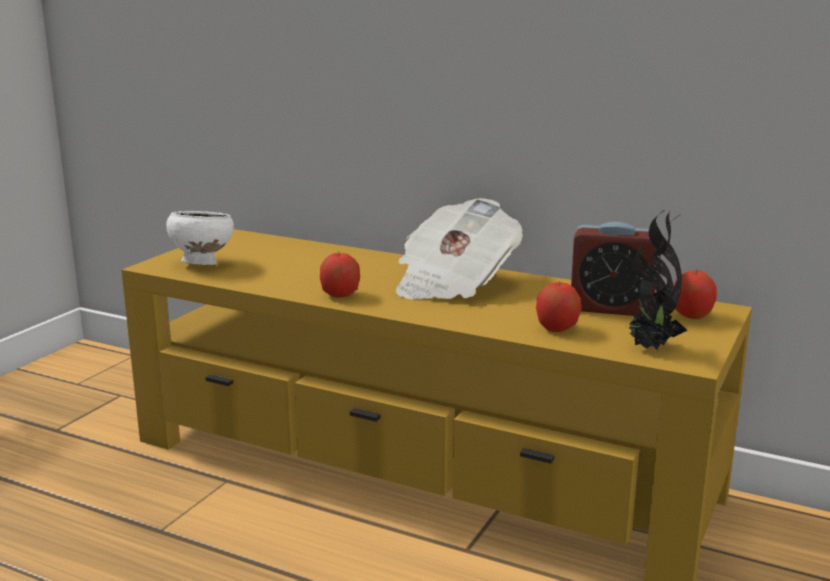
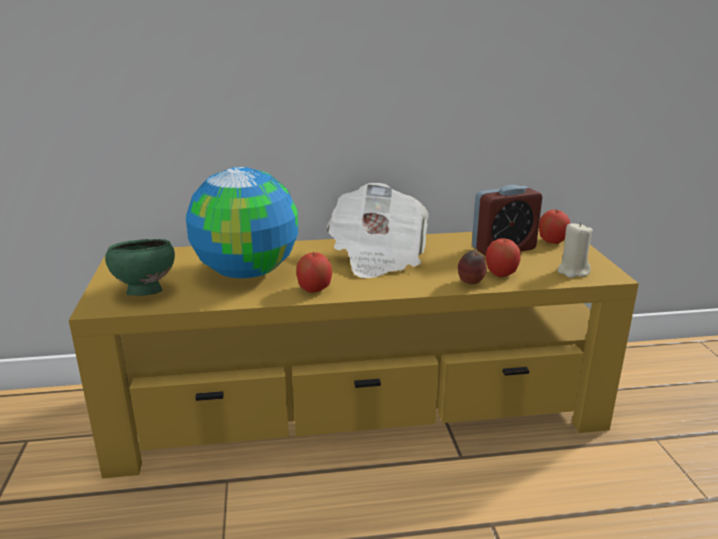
camera: 35 degrees left, 5 degrees up
(201, 264) = (144, 293): white bowl -> green bowl
(307, 268) = (246, 272): none -> globe
(502, 328) = (470, 284): none -> apple
(650, 348) = (572, 271): potted plant -> beige candle

